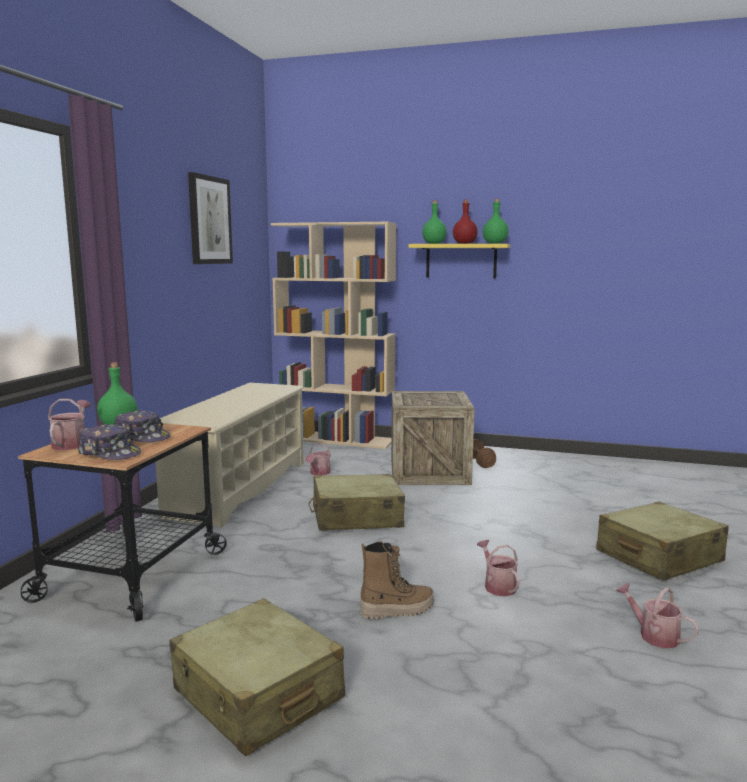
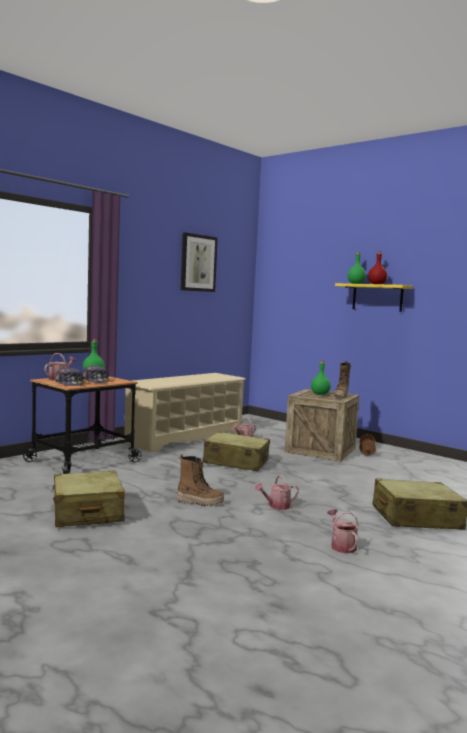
camera: 25 degrees right, 5 degrees down
(336, 439) = (281, 425): beige bookcase -> none
(451, 397) = (341, 396): none -> boot
(495, 243) = (398, 284): green bottle -> green bottle (320, 394)
(497, 585) = (276, 506): watering can -> watering can turned 120 degrees counterclockwise

